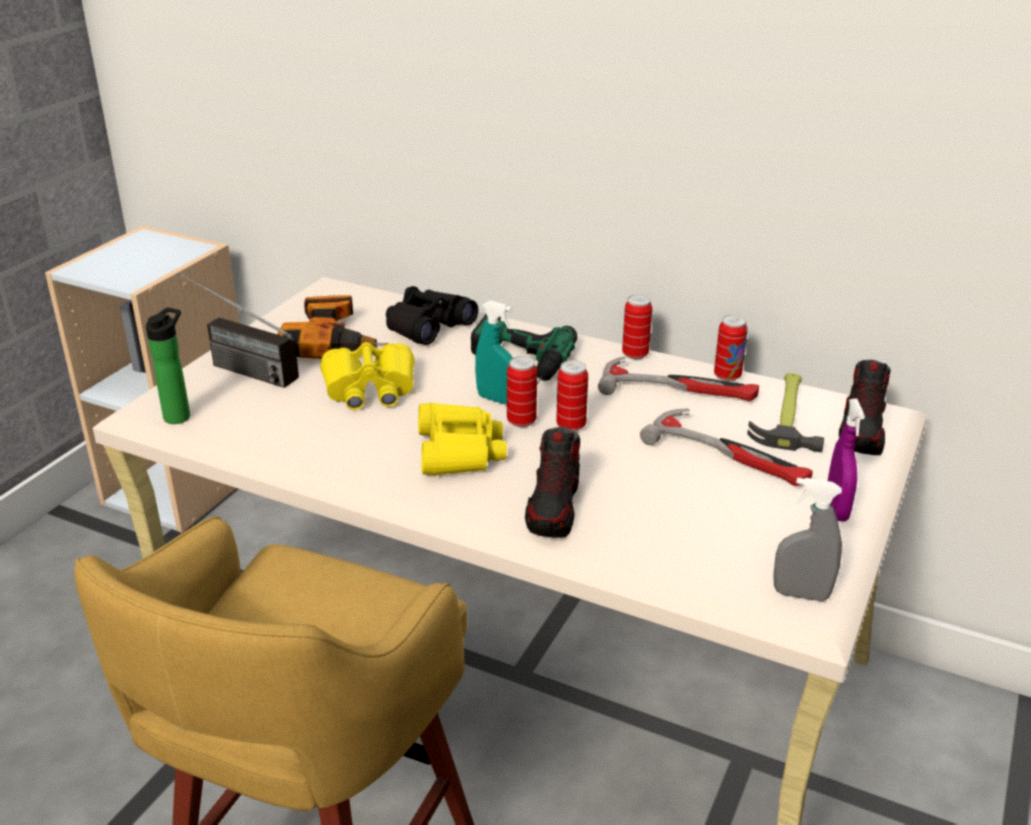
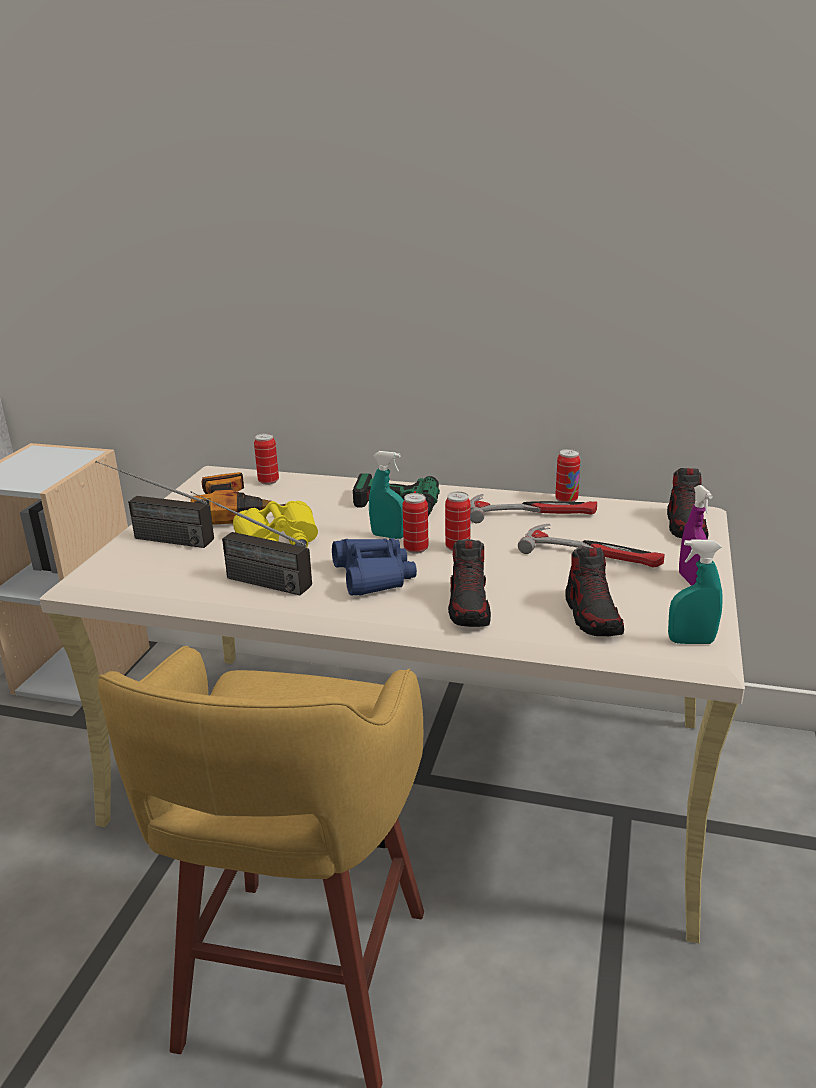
camera: 10 degrees left, 5 degrees down
(179, 415) = (119, 578): bottle -> none
(318, 435) = (248, 578): none -> radio
(427, 326) = (309, 491): black binoculars -> none
(459, 451) = (373, 576): yellow binoculars -> blue binoculars
(635, 354) = (487, 493): can -> can (268, 481)
(695, 540) = (592, 615): none -> shoe
(788, 414) = (624, 520): hammer -> none
(801, 594) = (691, 641): grey spray bottle -> turquoise spray bottle

